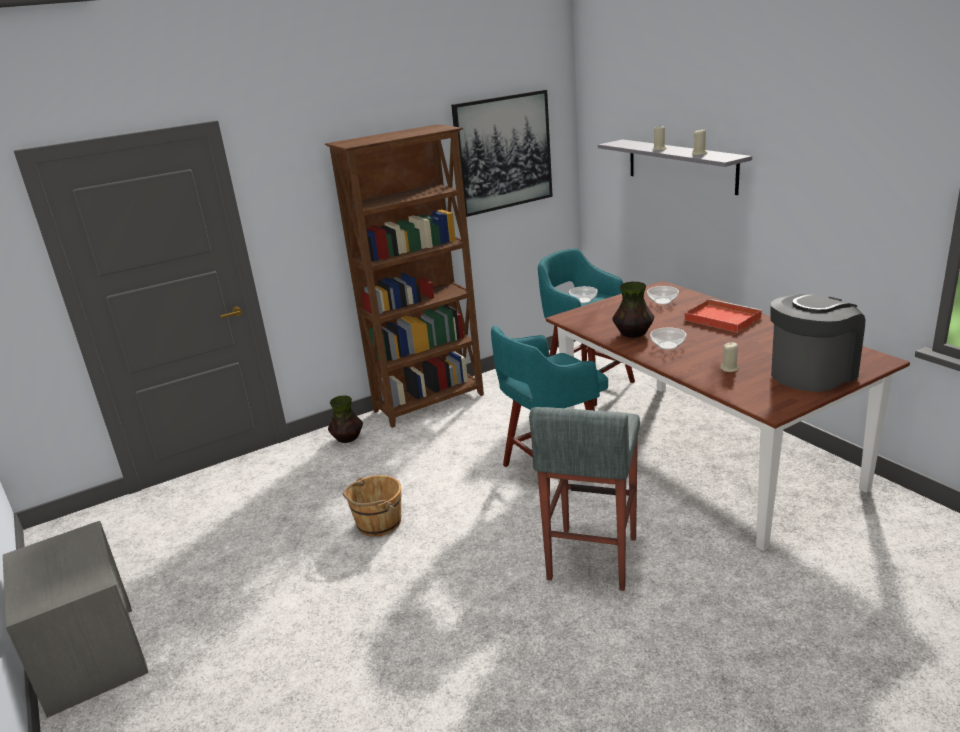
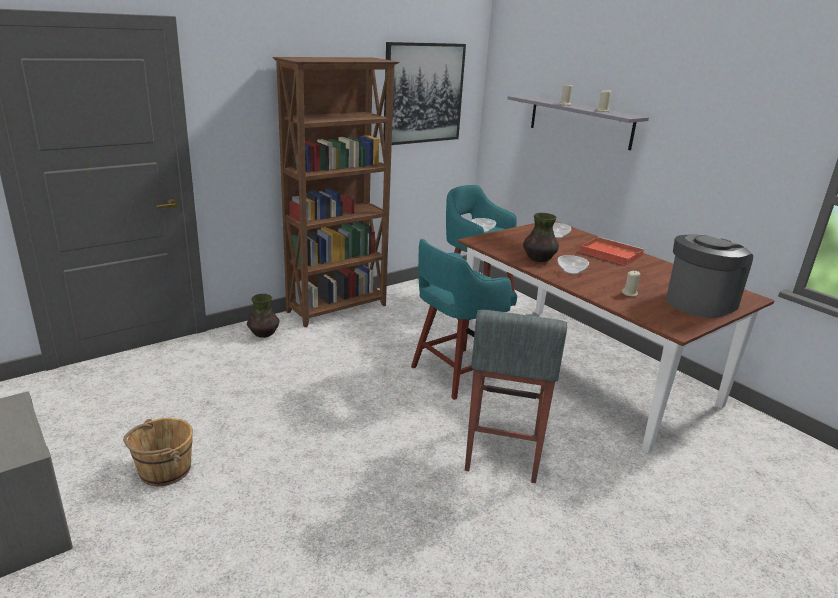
camera: 10 degrees left, 0 degrees up
(378, 523) = (300, 411): brown bucket -> brown bucket (164, 470)

